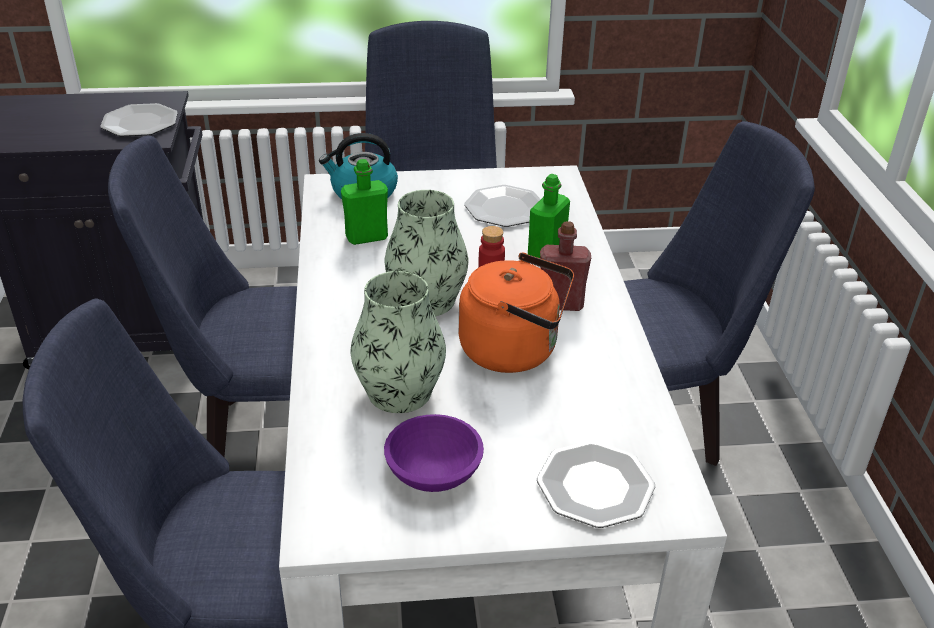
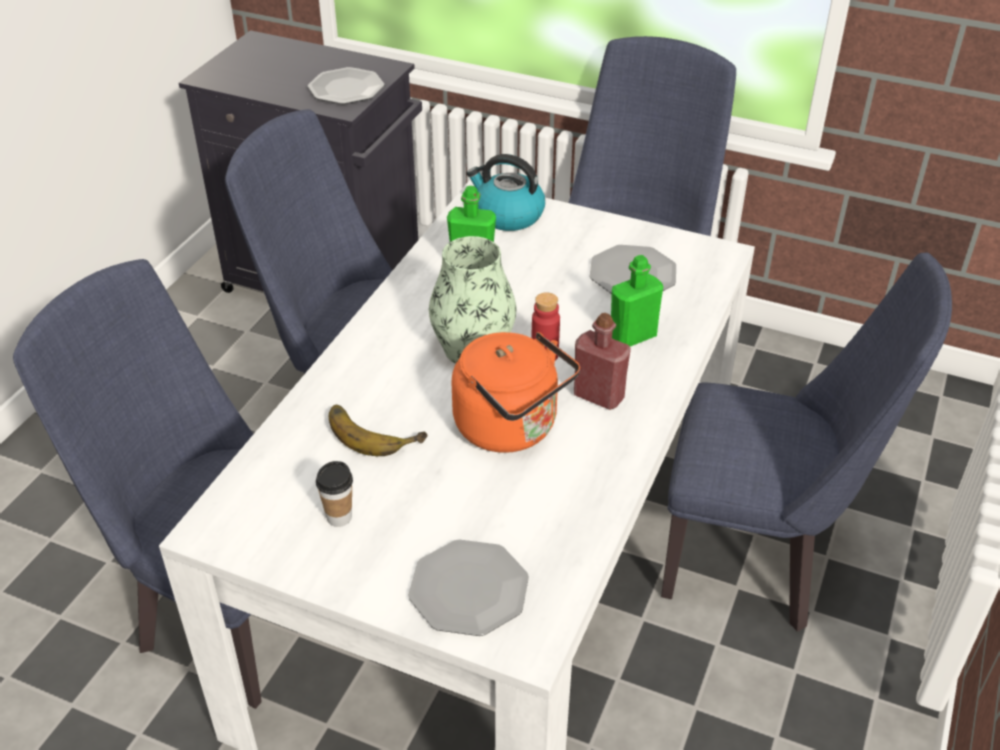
camera: 30 degrees right, 5 degrees up
(399, 392) = (374, 430): vase -> banana
(432, 473) = (339, 517): purple bowl -> cup

